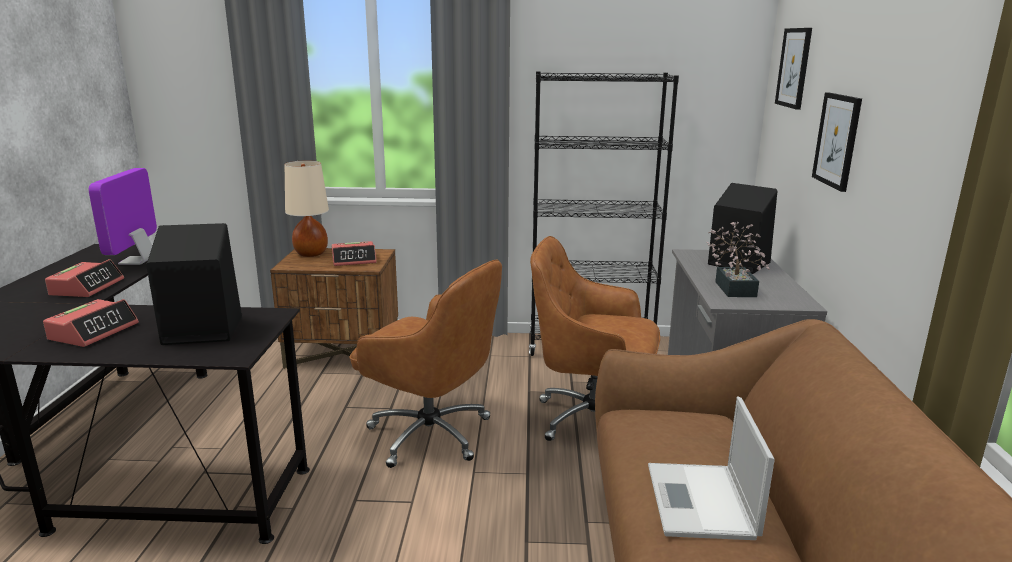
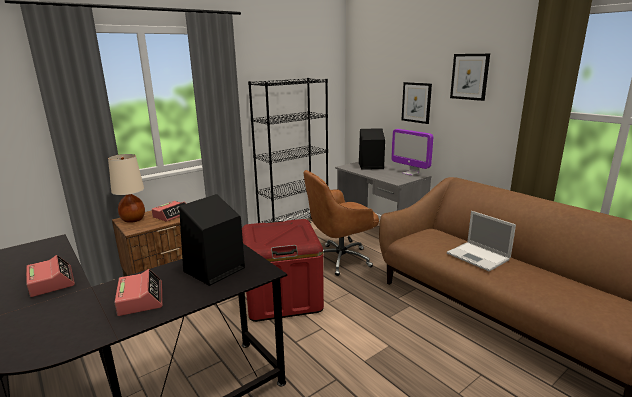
camera: 40 degrees left, 0 degrees up
(137, 261) = (45, 255): monitor -> monitor (410, 173)
(429, 434) = (282, 297): brown office chair -> red storage box
(734, 287) = (388, 175): potted plant -> none
(794, 68) = (371, 72): picture -> picture (469, 76)

